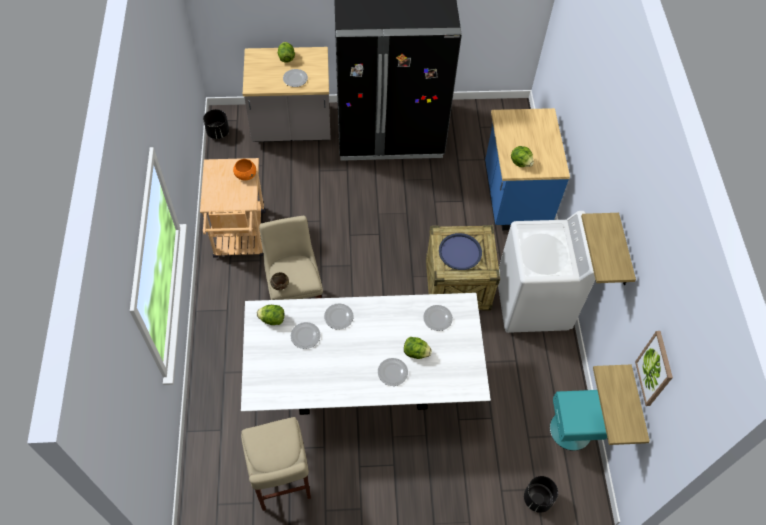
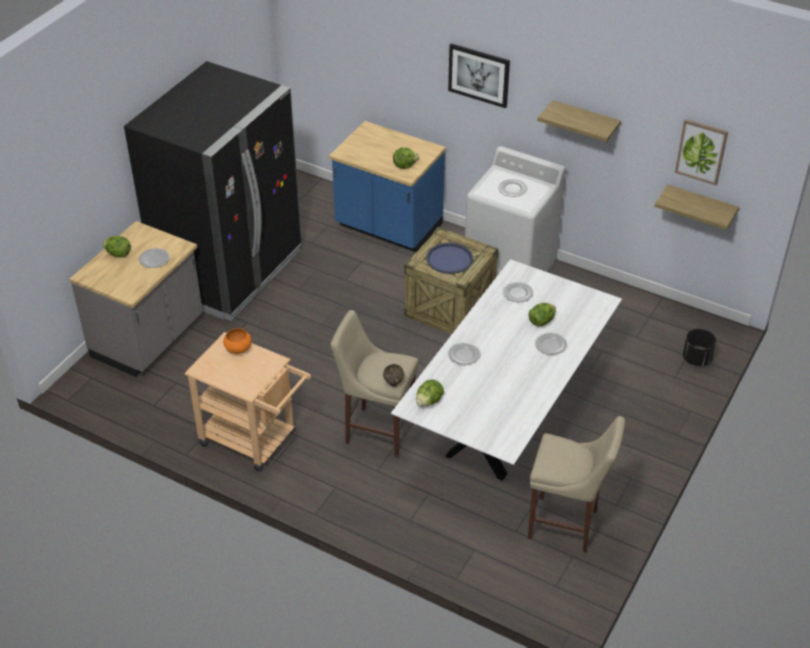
camera: 55 degrees left, 15 degrees down
(218, 132) = (92, 400): black planter -> none
(305, 336) = (467, 386): plate -> plate (513, 189)
(571, 430) = (648, 308): turquoise nightstand -> none
(602, 142) = (479, 75): none -> picture

